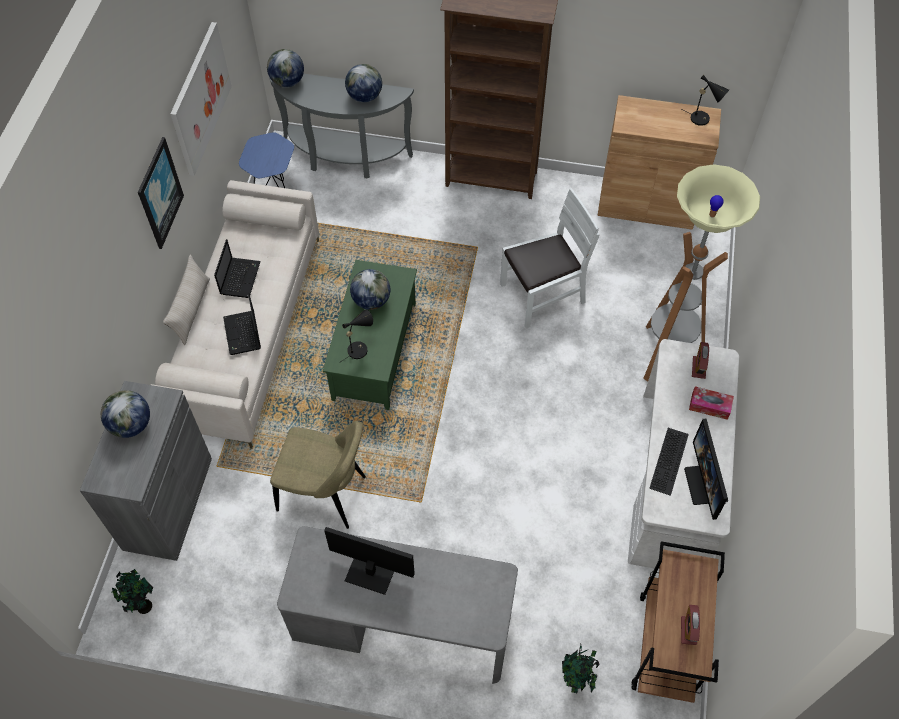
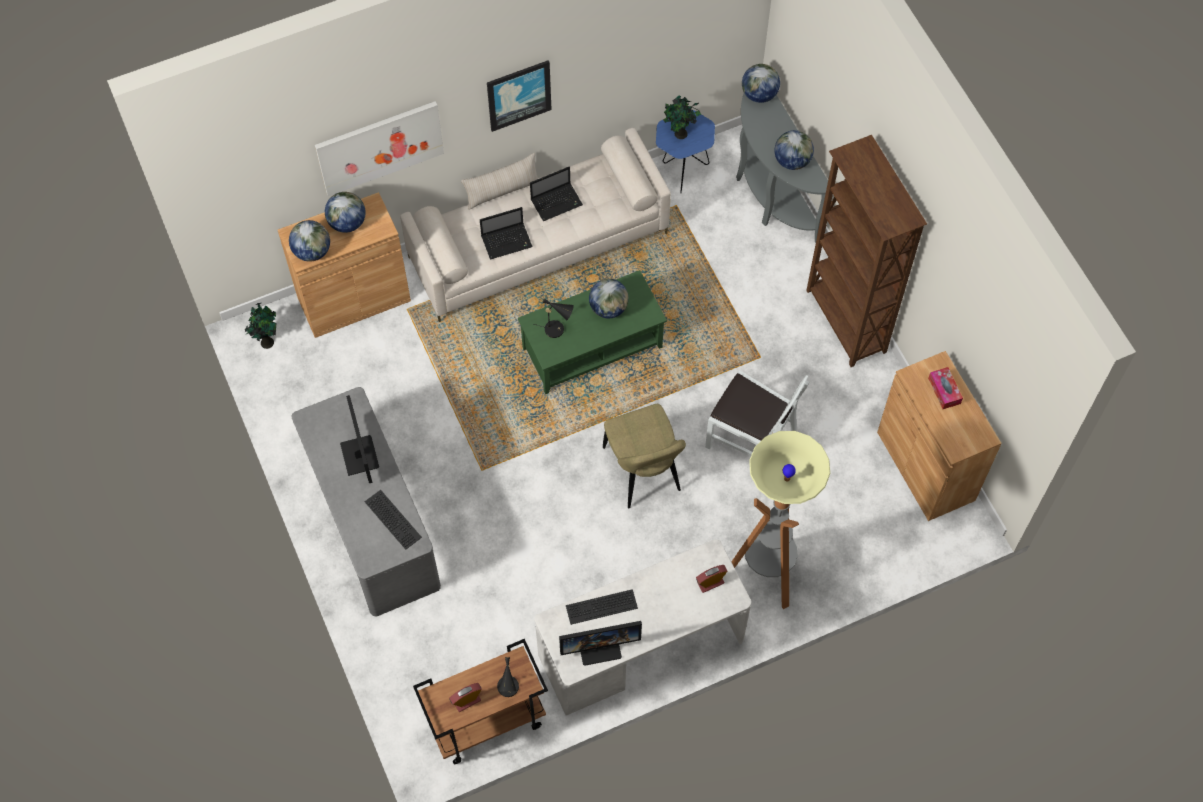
camera: 55 degrees right, 5 degrees up
(132, 473) = (312, 251): none -> globe
(168, 503) = (354, 299): grey cabinet -> brown cabinet
(200, 98) = (629, 53): picture -> picture (380, 147)
(243, 334) = (507, 241): laptop -> laptop turned 150 degrees counterclockwise
(326, 494) = (439, 399): beige chair -> beige chair (643, 473)
(462, 580) = (394, 519): none -> keyboard
(576, 681) = (412, 671): potted plant -> potted plant (680, 134)
(703, 119) = (974, 435): black table lamp -> black table lamp (508, 690)
(706, 485) = (599, 646): monitor -> monitor turned 150 degrees counterclockwise
(709, 406) = (678, 610): tissue box -> tissue box (944, 391)

